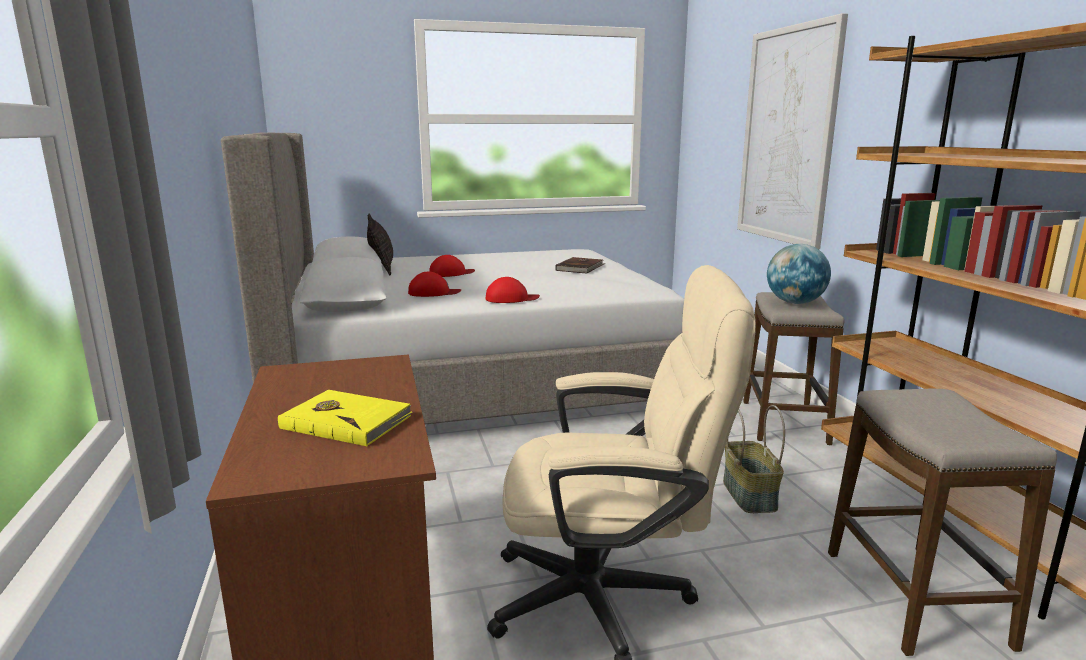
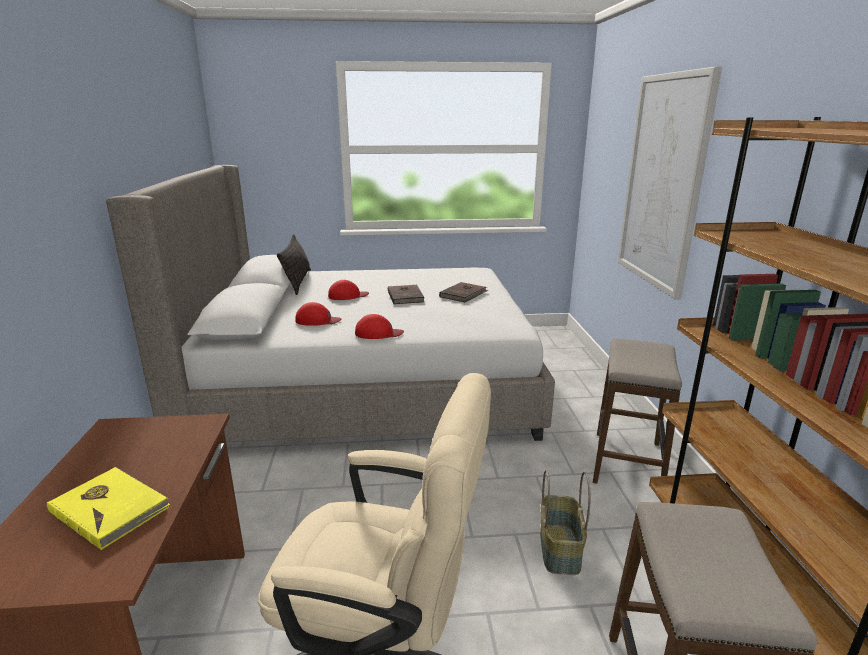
camera: 10 degrees right, 5 degrees up
(519, 271) = (406, 296): none -> brown book
(795, 303) = (641, 356): globe -> none

